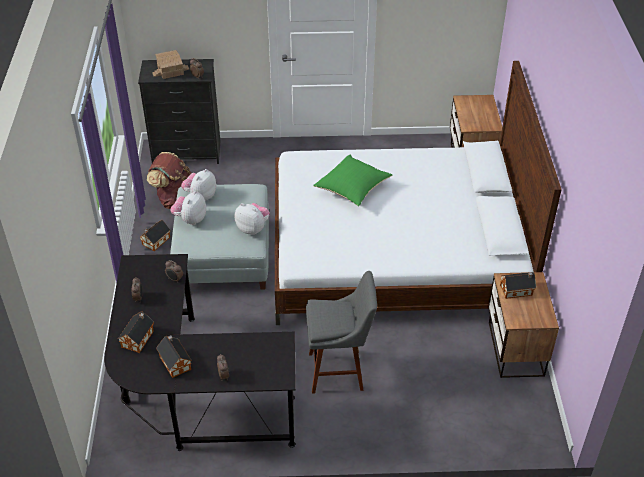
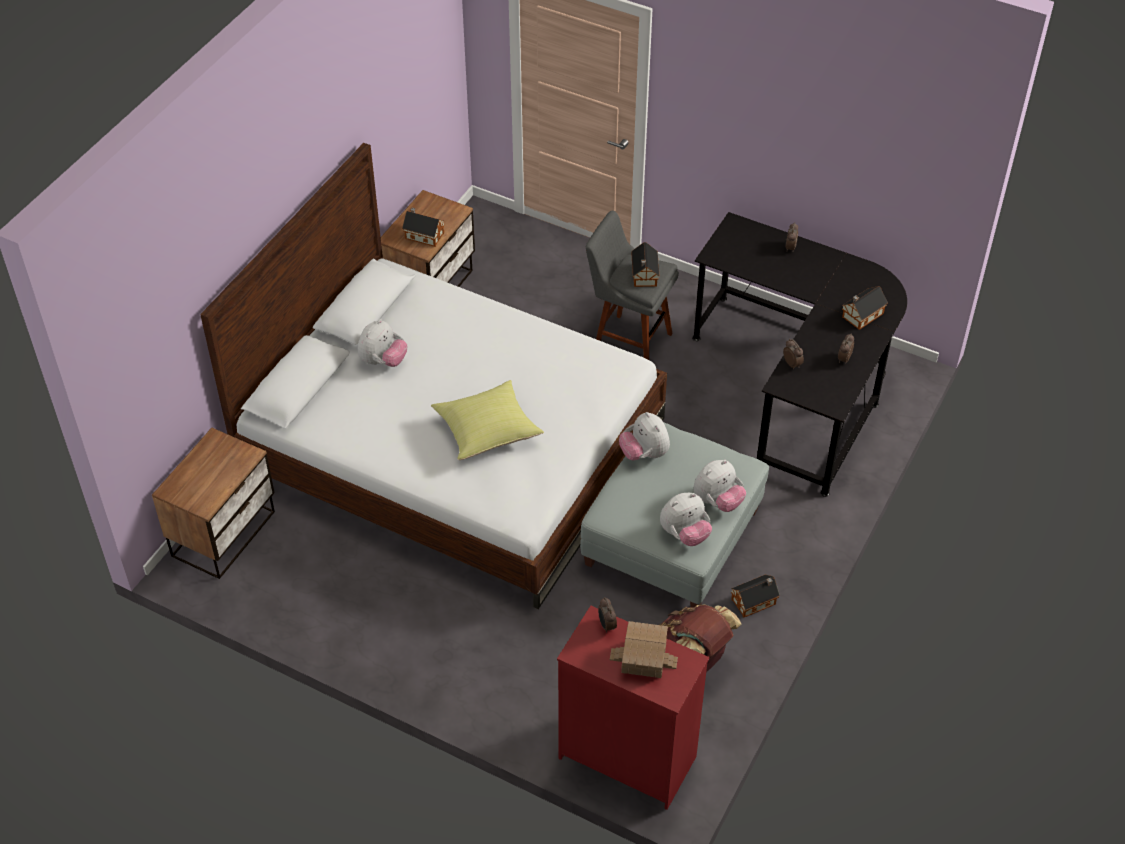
camera: 150 degrees left, 5 degrees up
(175, 362) = (833, 278): toy house -> toy house (644, 275)
(186, 153) = (628, 756): black dresser -> red dresser
(352, 190) = (487, 431): green pillow -> yellow pillow
(453, 204) = (383, 361): none -> plush toy

